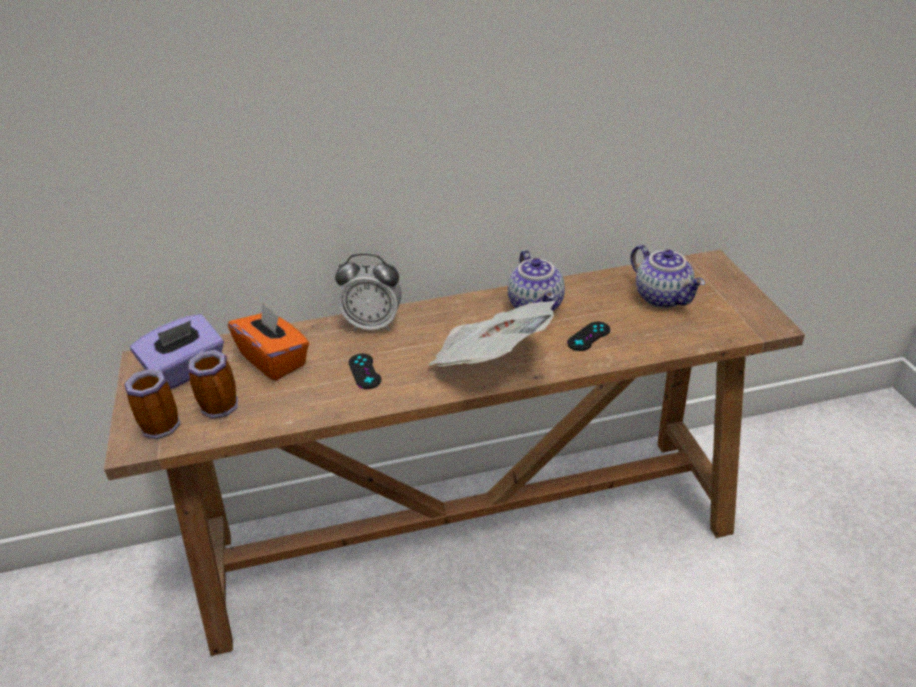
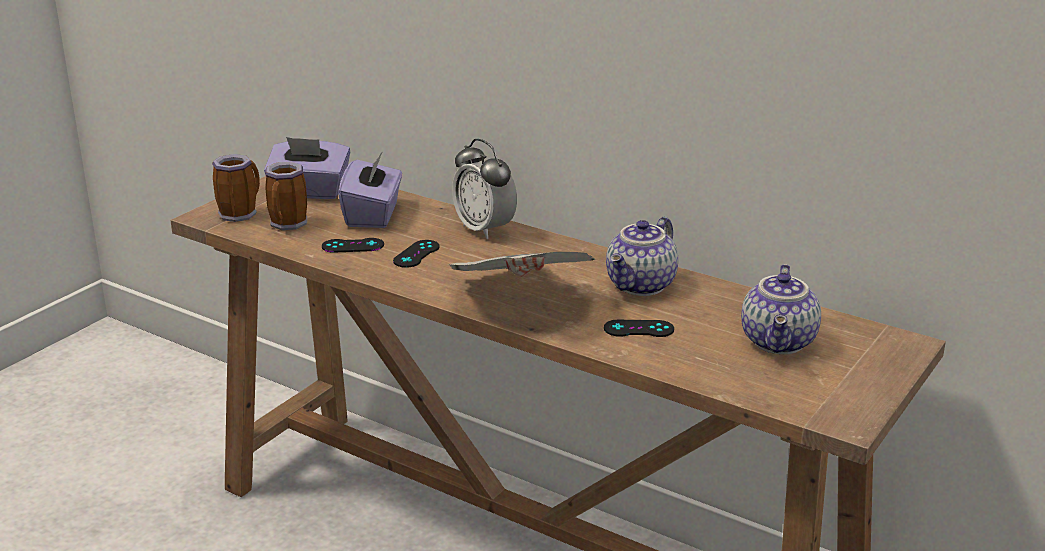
camera: 45 degrees right, 10 degrees down
(274, 360) = (373, 215): orange tissue box -> purple tissue box
(307, 394) = (353, 246): none -> black game controller

